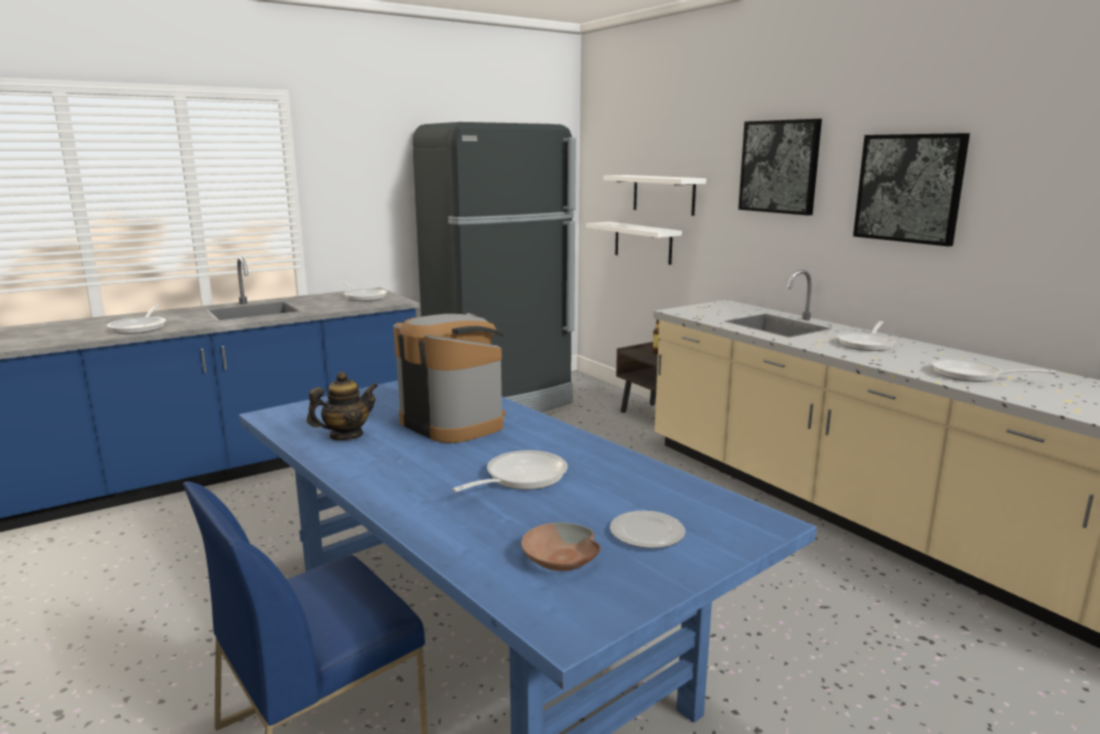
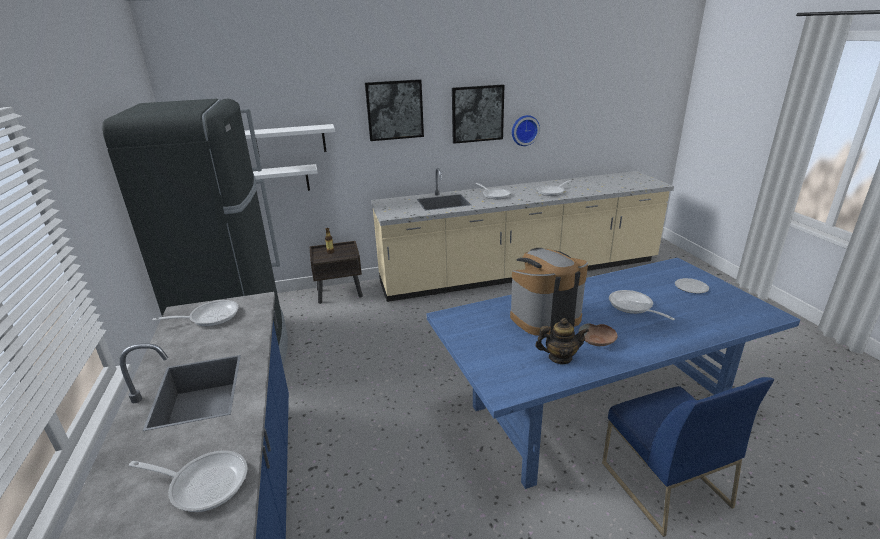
camera: 70 degrees left, 10 degrees up
(346, 436) = (560, 358): teapot -> teapot turned 105 degrees clockwise
(560, 559) = (719, 308): brown bowl -> brown bowl (597, 340)
(1009, 237) = (524, 130): none -> wall clock

